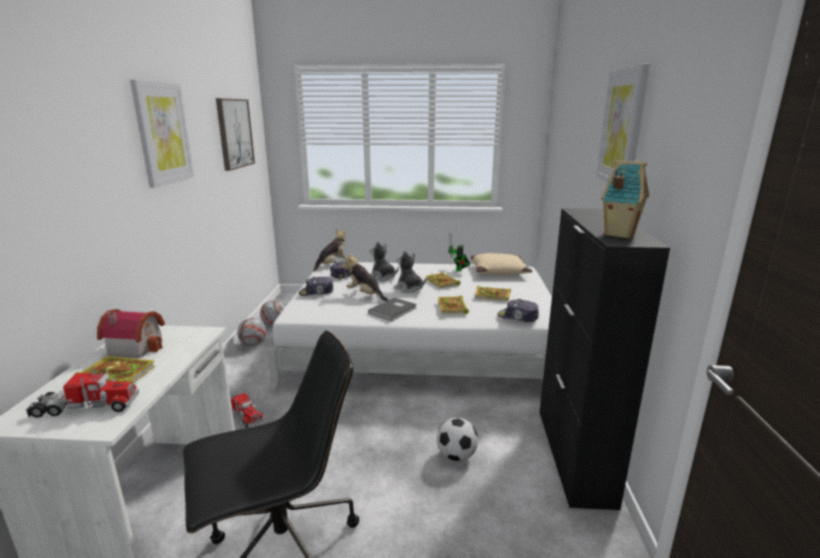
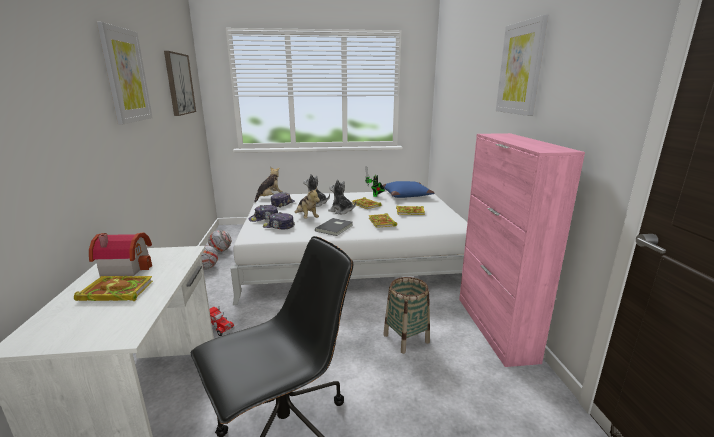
camera: 10 degrees left, 0 degrees up
(85, 407) = (96, 321): toy truck -> none
(365, 295) = (306, 218): plush toy -> plush toy turned 150 degrees counterclockwise
(456, 455) = (406, 338): football -> basket
(499, 271) = (406, 195): beige pillow -> blue pillow
(517, 317) = (436, 226): cap -> cap (279, 226)
(574, 455) = (495, 328): black cabinet -> pink cabinet
(618, 234) = (538, 146): toy house -> none

